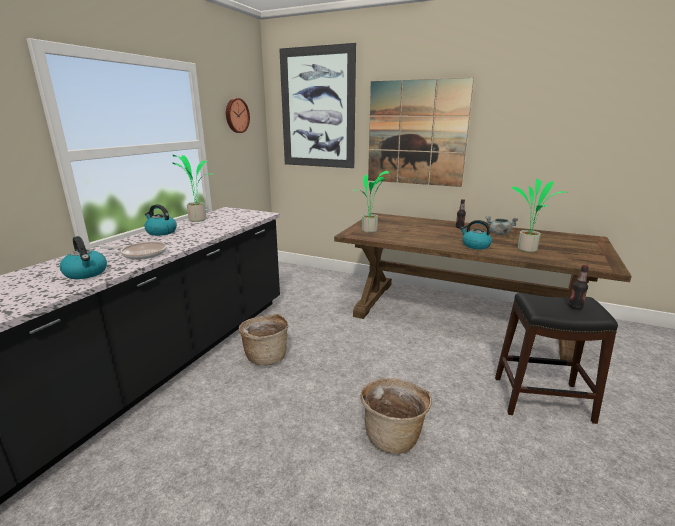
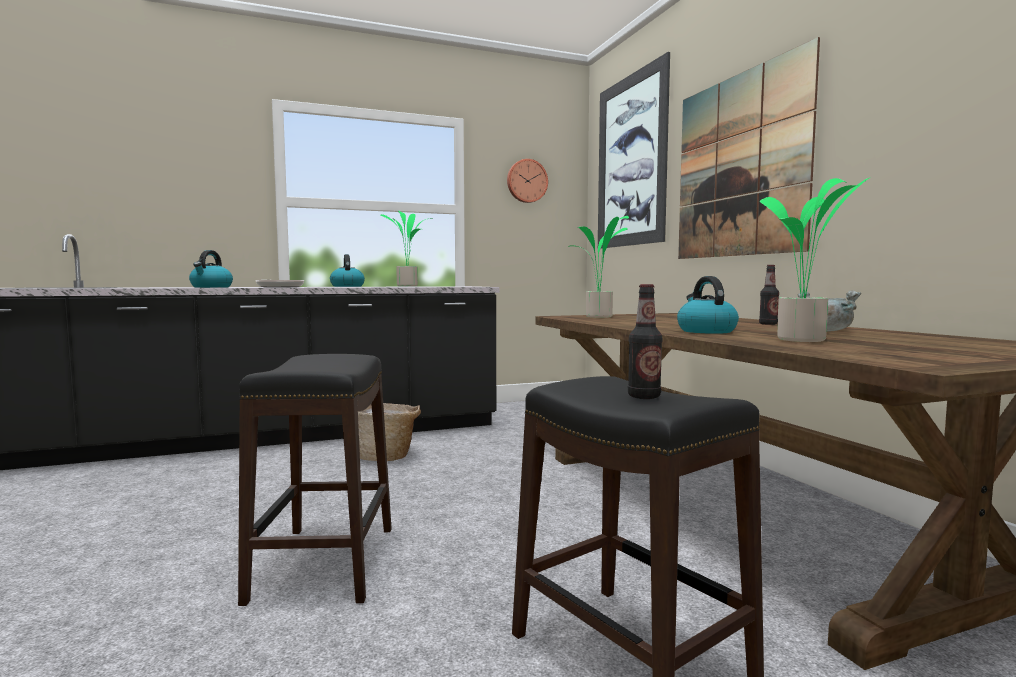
camera: 45 degrees right, 15 degrees down
(393, 435) = (326, 562): basket -> black stool

